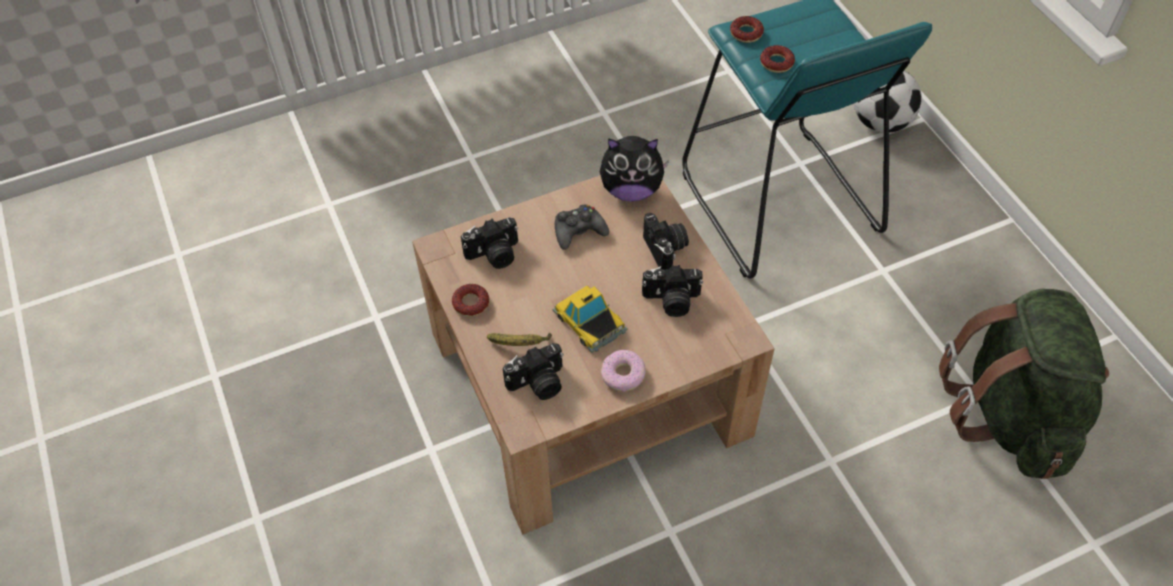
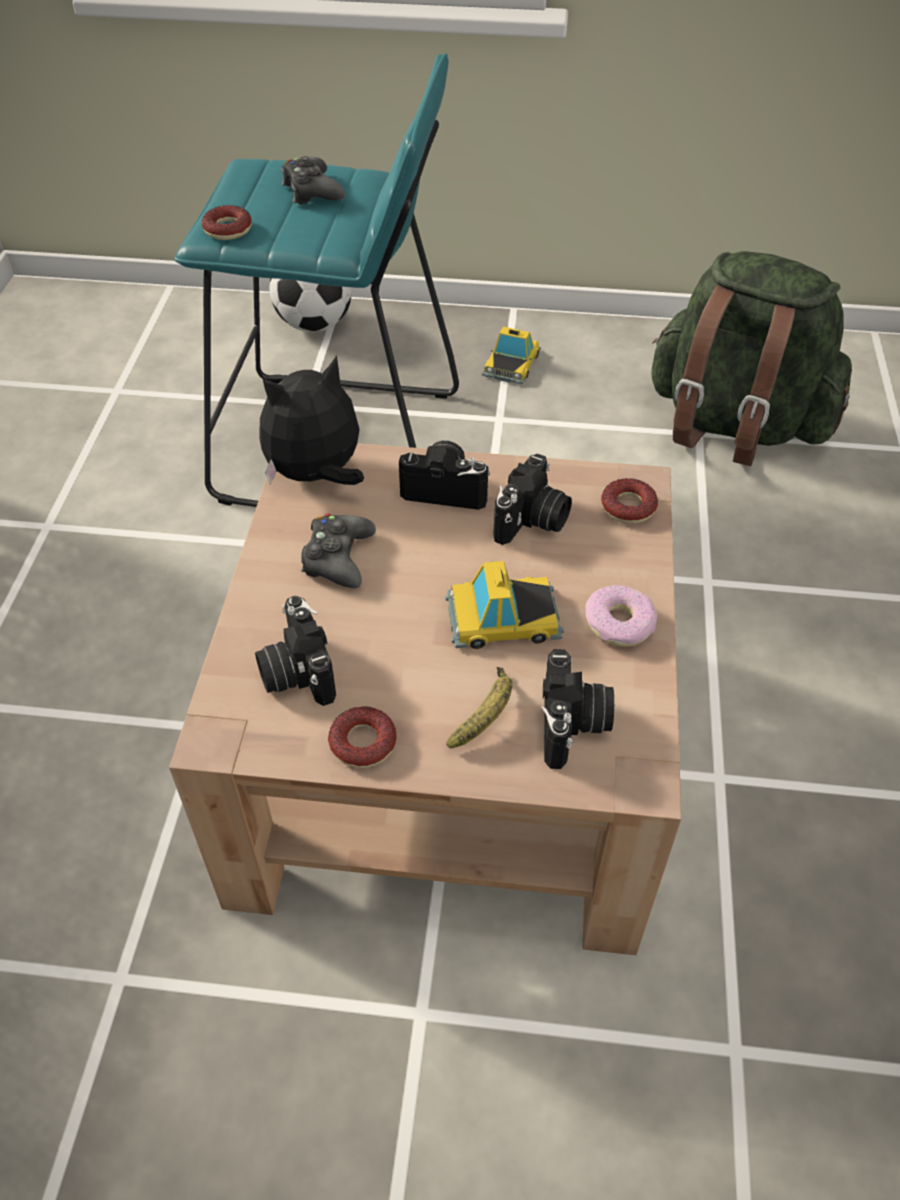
camera: 60 degrees left, 5 degrees down
(494, 255) = (296, 672): camera -> camera turned 150 degrees clockwise
(631, 190) = (317, 475): plush toy -> plush toy turned 150 degrees counterclockwise
(776, 63) = (302, 229): donut -> donut (628, 507)
(820, 45) = (312, 191): none -> black game controller
(947, 249) = (511, 363): none -> toy car

